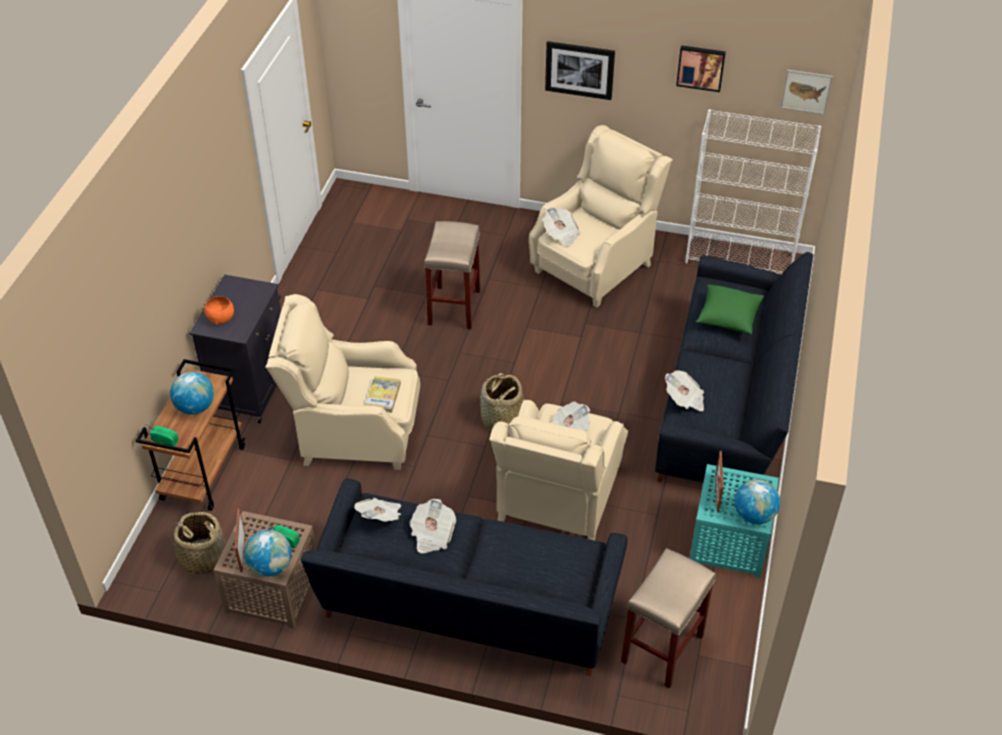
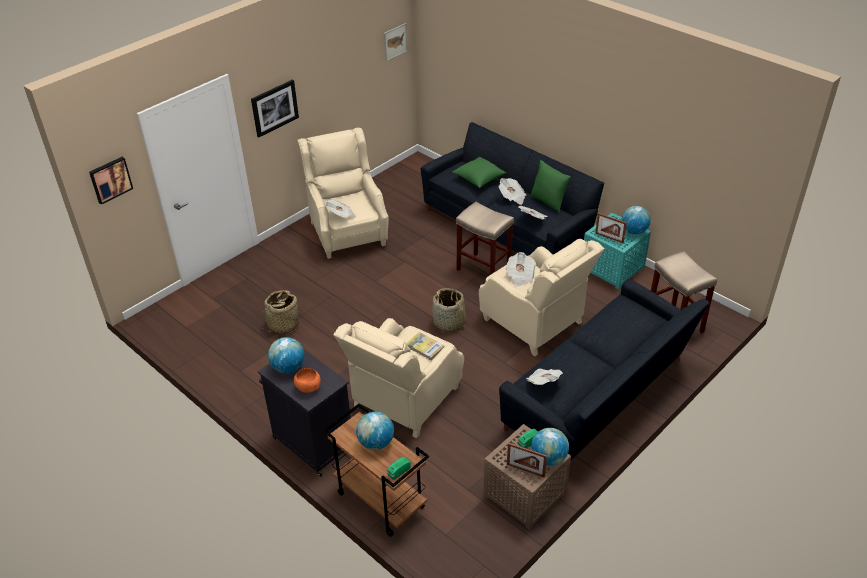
camera: 60 degrees left, 5 degrees down
(202, 557) = (467, 527): basket -> basket (283, 325)
(241, 292) = (288, 367): none -> globe
(432, 535) = (574, 363): newspaper -> newspaper (512, 197)
(454, 307) = (325, 307): beige stool -> beige stool (482, 269)
(701, 67) = (341, 60): picture -> picture (110, 179)
(738, 402) = (548, 202): none -> green pillow
(740, 258) = (396, 175): white bookcase -> none

